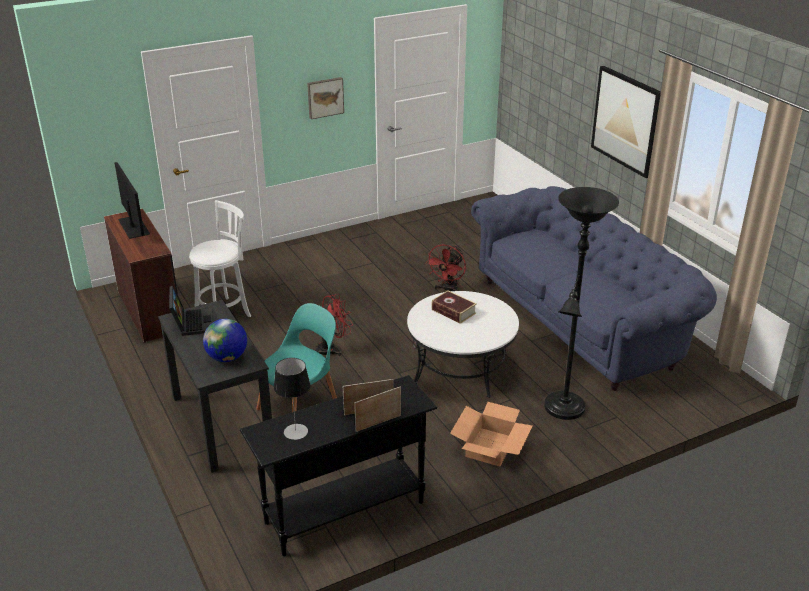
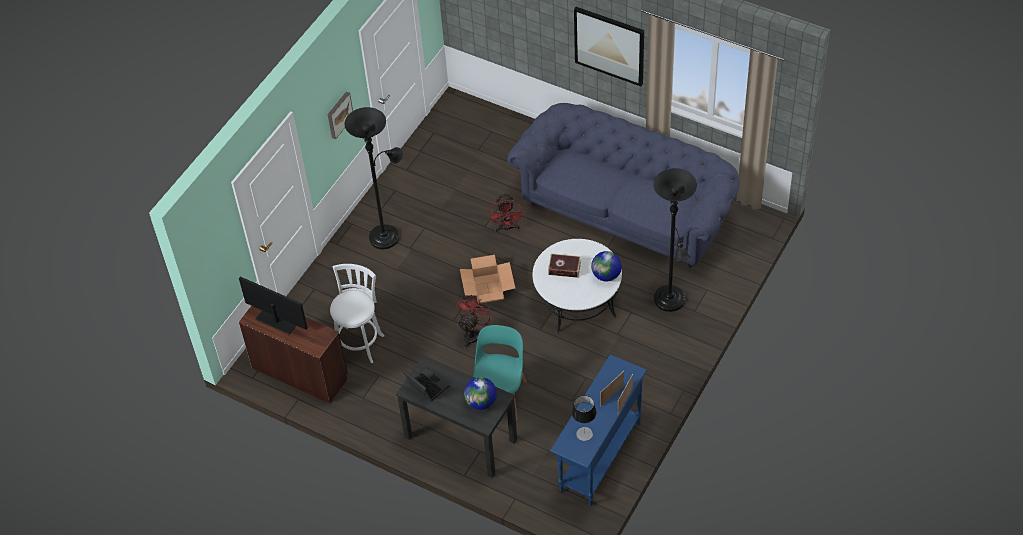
camera: 30 degrees left, 20 degrees up
(335, 255) = (387, 235): none -> black floor lamp
(344, 512) = (599, 457): black console table -> blue console table
(490, 447) = (647, 358): cardboard box -> cardboard box (488, 288)
(492, 333) = (606, 275): none -> globe

